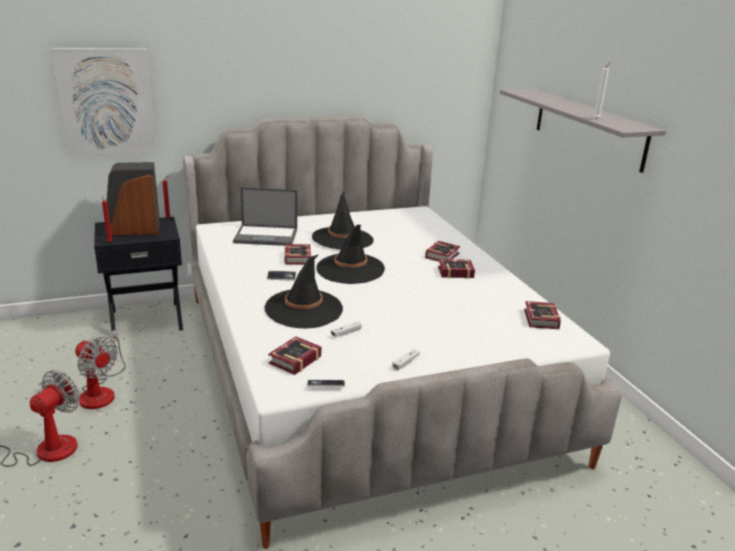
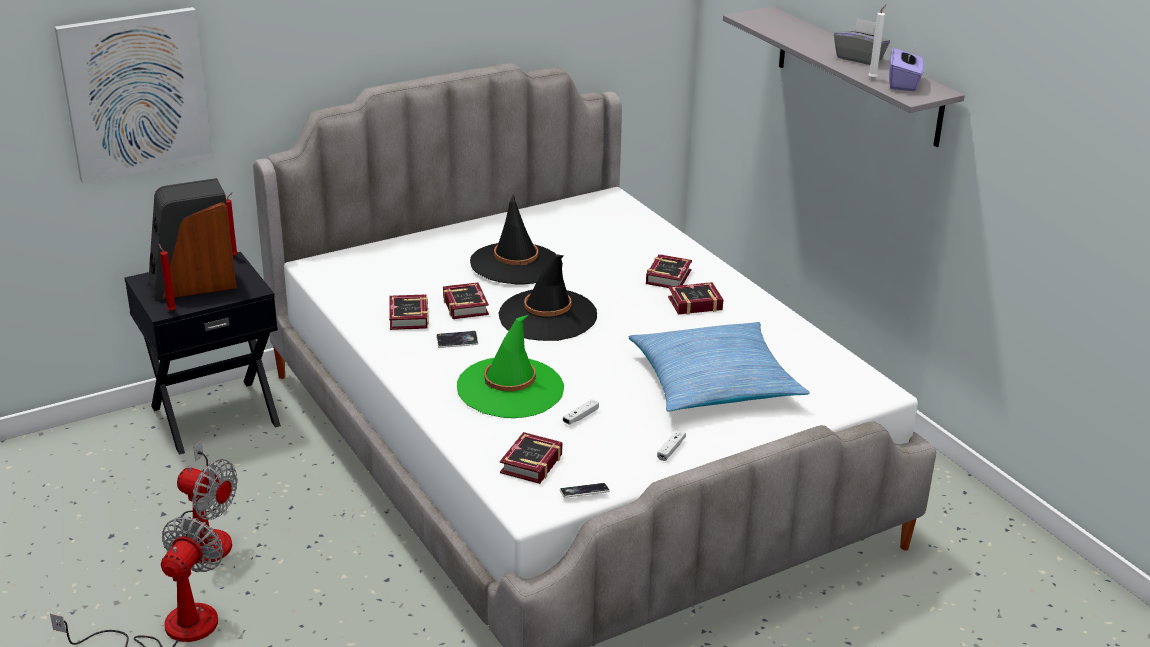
camera: 10 degrees left, 5 degrees up
(267, 236) = (402, 272): laptop -> none
(304, 309) = (510, 388): black hat -> green hat
(453, 321) = (714, 382): none -> pillow
(540, 320) = (824, 366): book -> book (407, 318)
(589, 110) = (859, 58): none -> grey tissue box
(619, 122) = (904, 84): none -> purple tissue box

